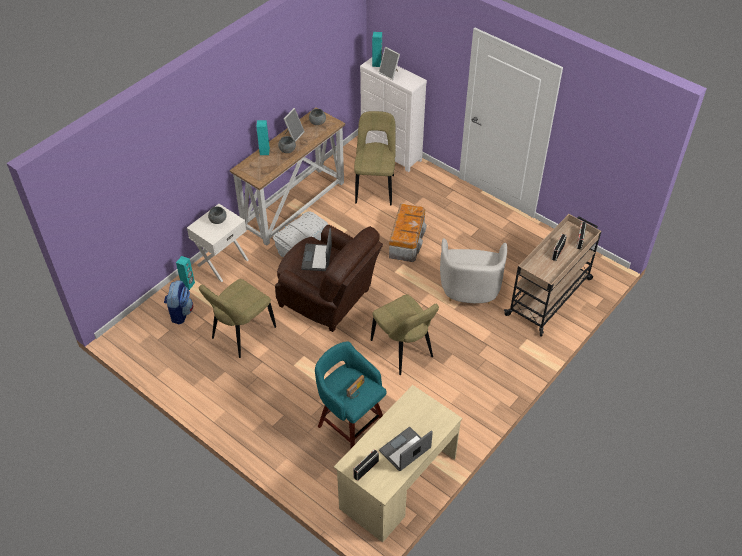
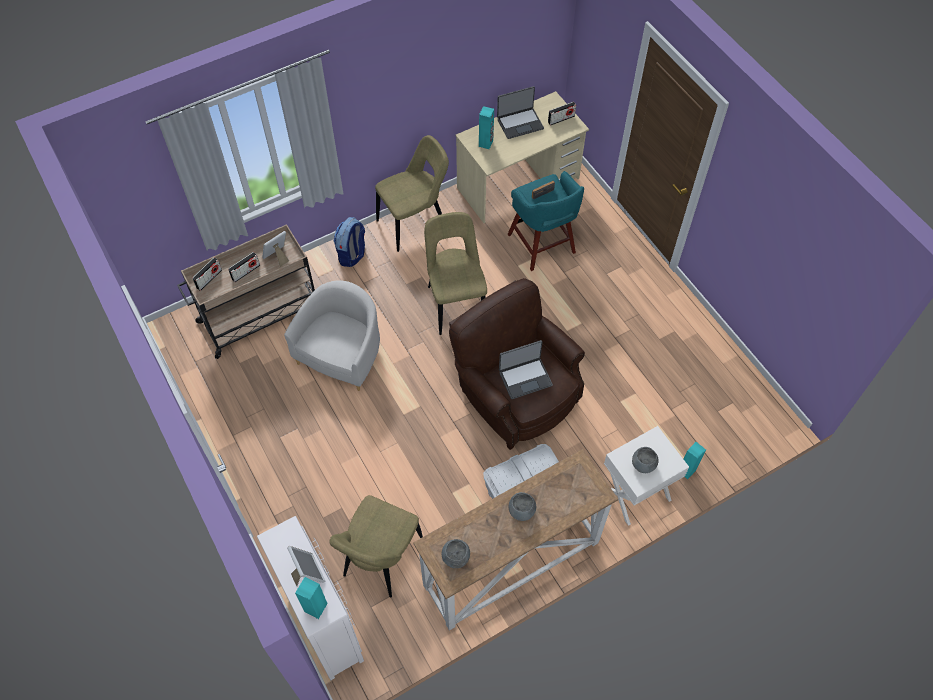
camera: 160 degrees left, 10 degrees up
(180, 312) = (701, 431): backpack -> backpack (352, 255)
(241, 334) = (631, 378): beige chair -> beige chair (415, 224)
(264, 151) = (557, 520): turquoise speaker -> turquoise speaker (486, 143)
(293, 135) = (502, 541): picture frame -> picture frame (278, 257)
(317, 258) = (525, 378): laptop -> laptop turned 45 degrees clockwise
(407, 241) = (382, 447): storage box -> none

